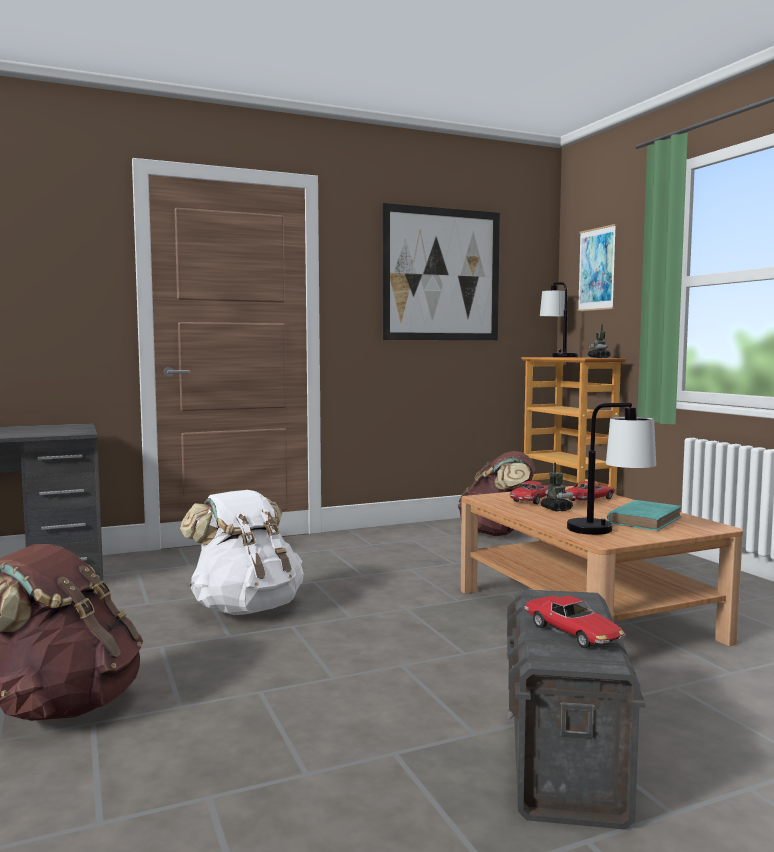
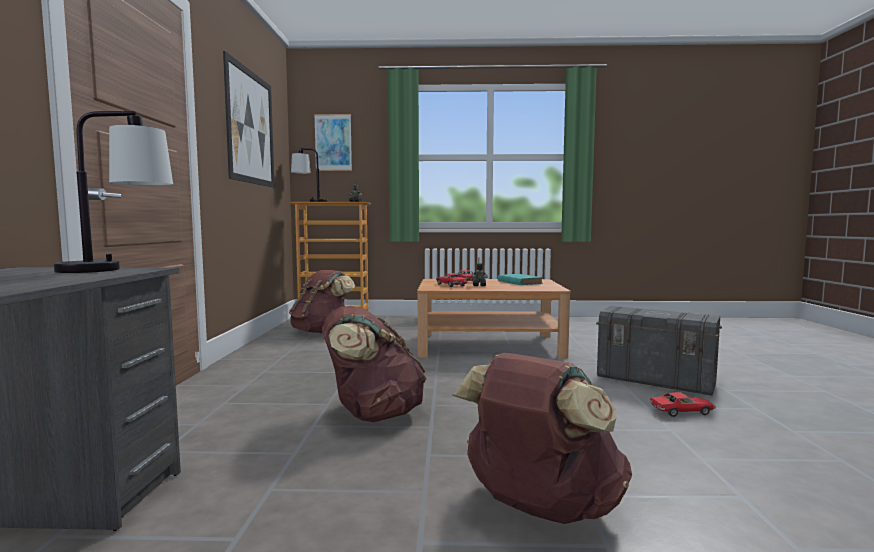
camera: 65 degrees left, 0 degrees up
(246, 608) = (372, 414): white backpack -> brown backpack
(574, 633) = (670, 314): toy car -> toy car (682, 411)
(608, 533) = (541, 287): table lamp -> table lamp (118, 269)

